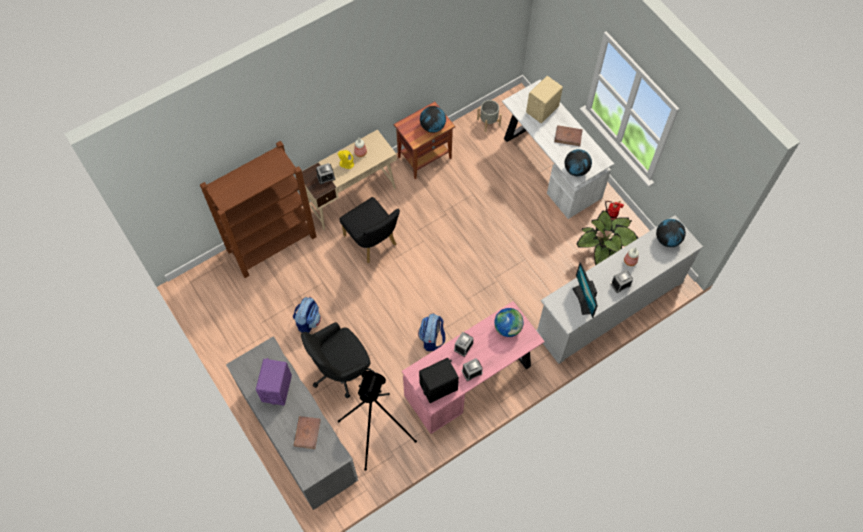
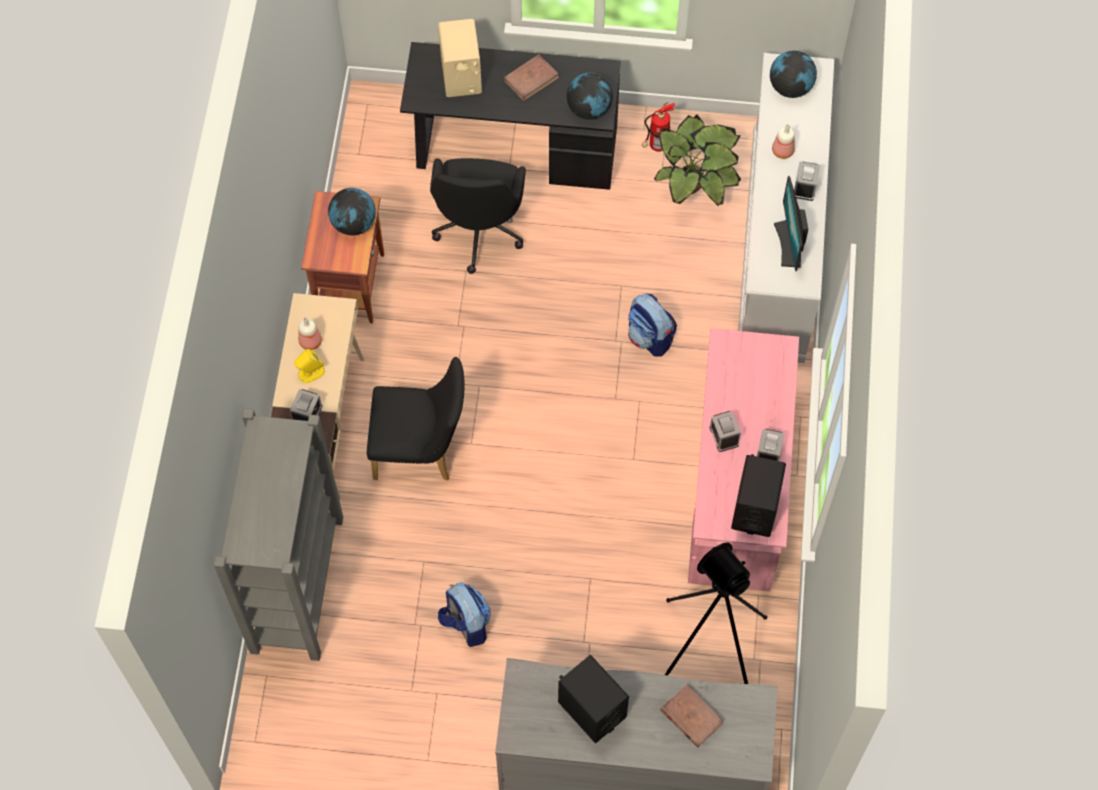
camera: 50 degrees left, 0 degrees up
(272, 243) = (297, 583): brown bookcase -> grey bookcase
(277, 388) = (591, 709): purple speaker -> black speaker
(341, 371) = (581, 636): black office chair -> black office chair (479, 230)
(432, 338) = (635, 485): backpack -> backpack (650, 337)
(488, 122) = (373, 166): grey planter -> none
(508, 327) = (743, 364): globe -> none
(550, 166) = (512, 147): white desk -> black desk
(584, 299) = (789, 244): monitor -> monitor turned 60 degrees clockwise

